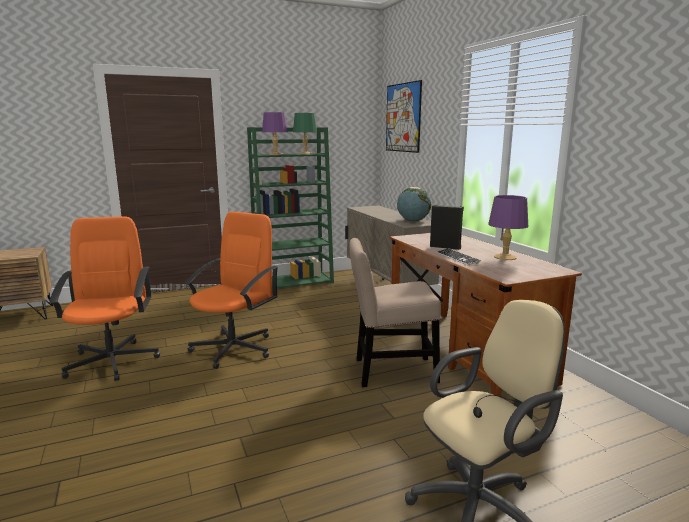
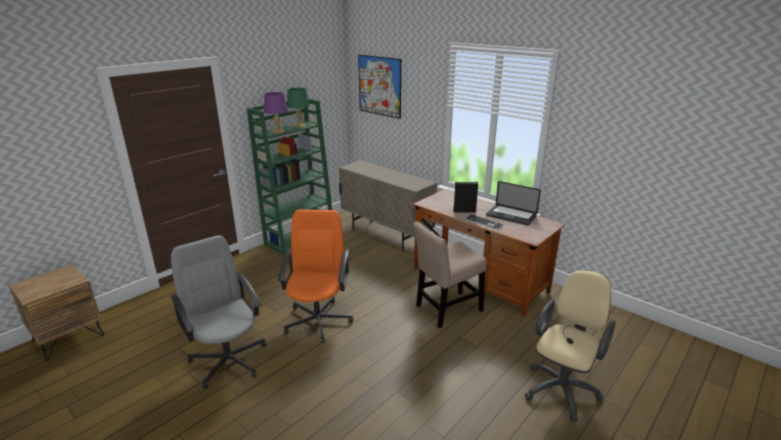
camera: 25 degrees left, 10 degrees up
(113, 361) = (228, 360): orange office chair -> grey office chair
(413, 220) = (412, 180): globe -> none
(505, 257) = (511, 216): purple table lamp -> laptop

